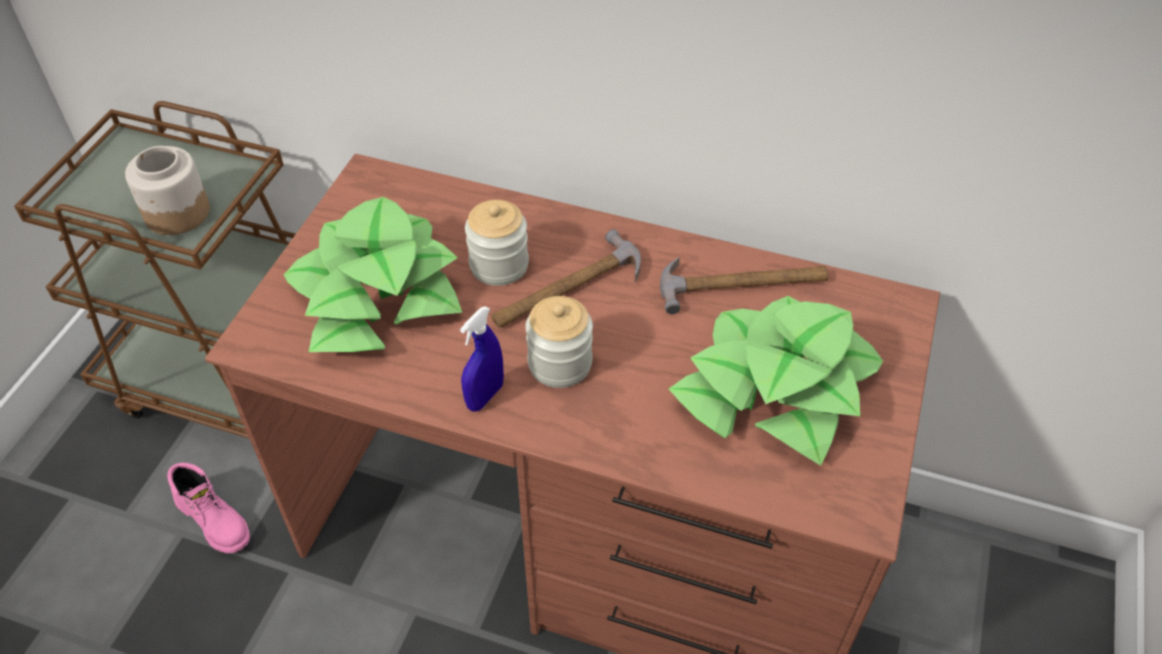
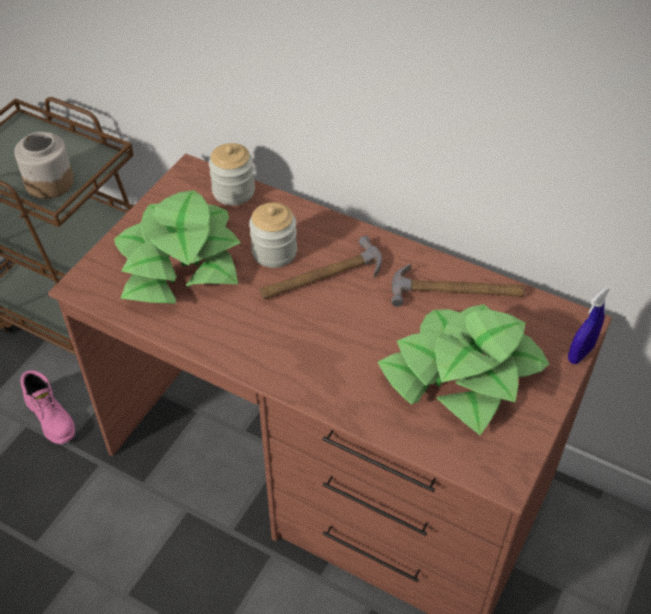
camera: 10 degrees right, 0 degrees up
(485, 396) = (242, 348): blue spray bottle -> blue spray bottle (580, 354)
(560, 363) = (303, 332): jar -> jar (233, 191)

